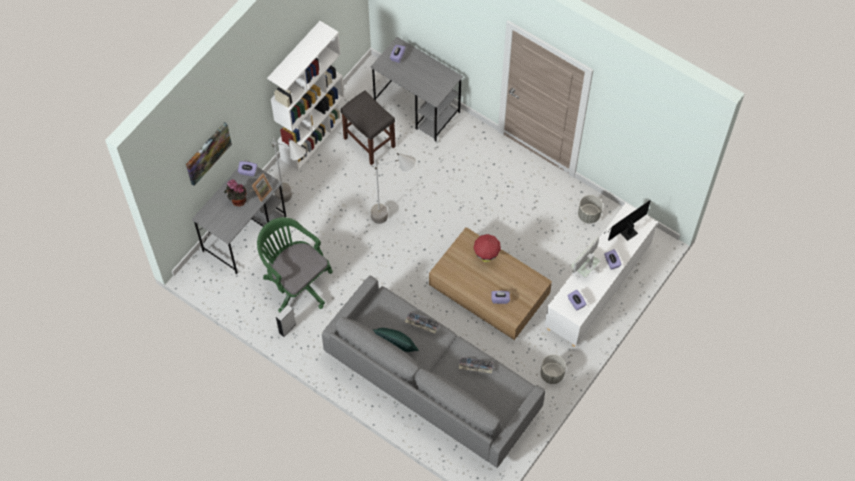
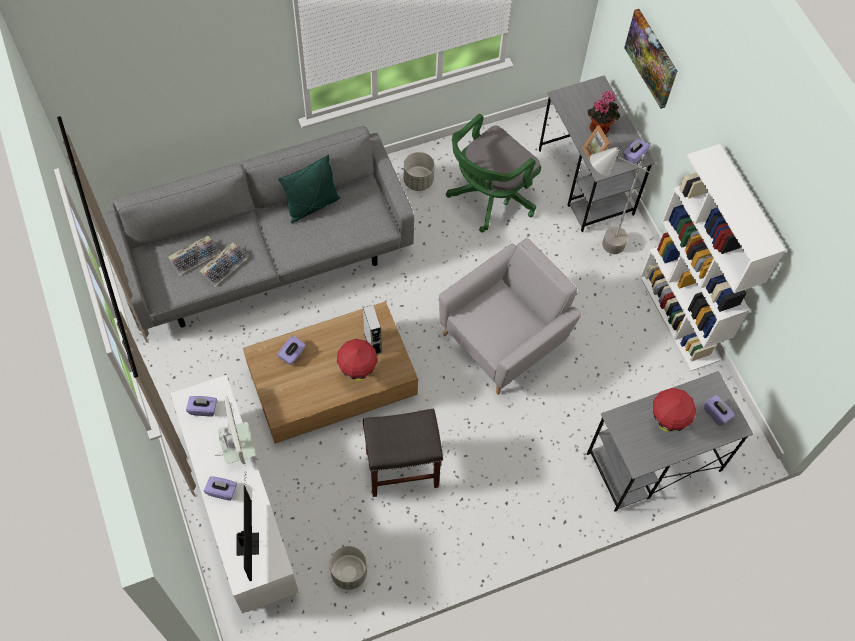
camera: 120 degrees right, 0 degrees up
(287, 328) = (437, 161): grey speaker -> grey speaker (372, 342)
(296, 282) = (488, 198): green office chair -> green office chair turned 150 degrees clockwise
(368, 142) = (634, 374): grey stool -> grey stool (402, 468)
(393, 218) = (504, 338): grey floor lamp -> grey armchair
(421, 76) = (665, 424): none -> red table lamp
(422, 324) = (319, 244): keyboard -> keyboard (194, 257)
(552, 374) = (178, 382): grey planter -> grey planter (418, 180)

